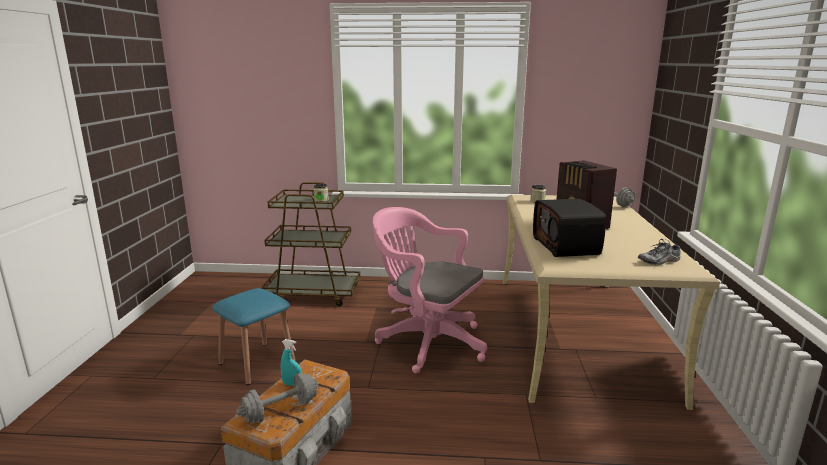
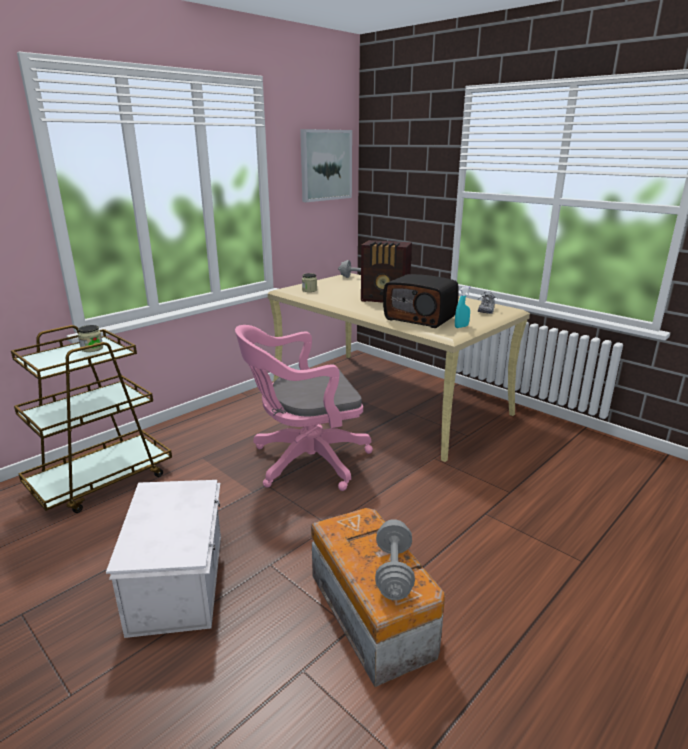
camera: 50 degrees left, 5 degrees up
(257, 363) = (180, 581): blue stool -> white storage box
(292, 384) = (354, 547): turquoise spray bottle -> turquoise spray bottle (461, 326)
(603, 83) = (325, 165): none -> picture

